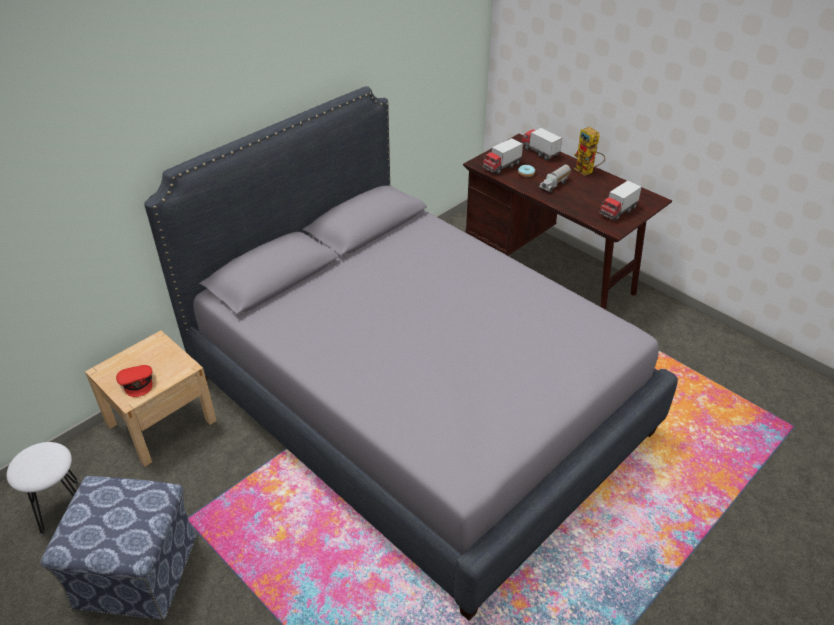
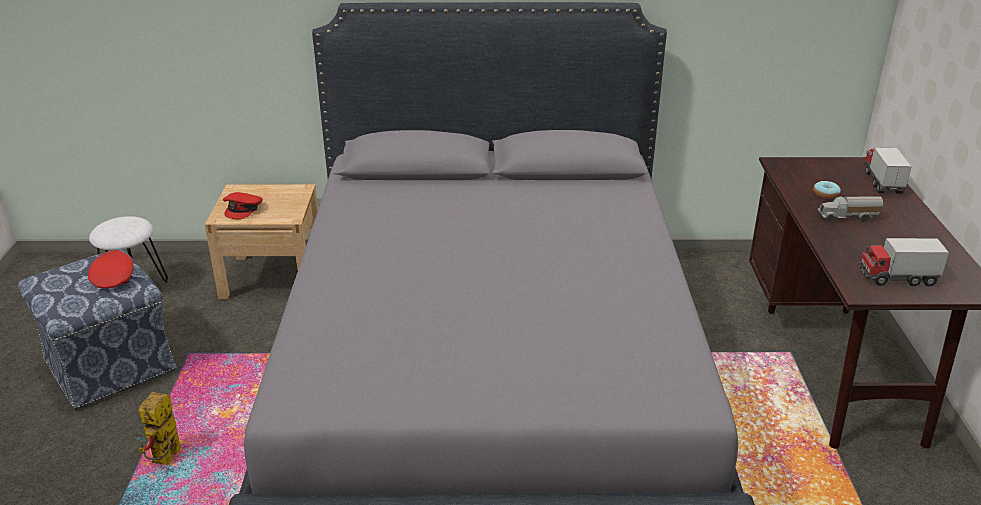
camera: 45 degrees right, 10 degrees down
(133, 500) = (113, 279): none -> red cap
(501, 166) = (804, 176): toy truck -> none
(587, 172) = (920, 224): toy robot -> toy robot (166, 461)

